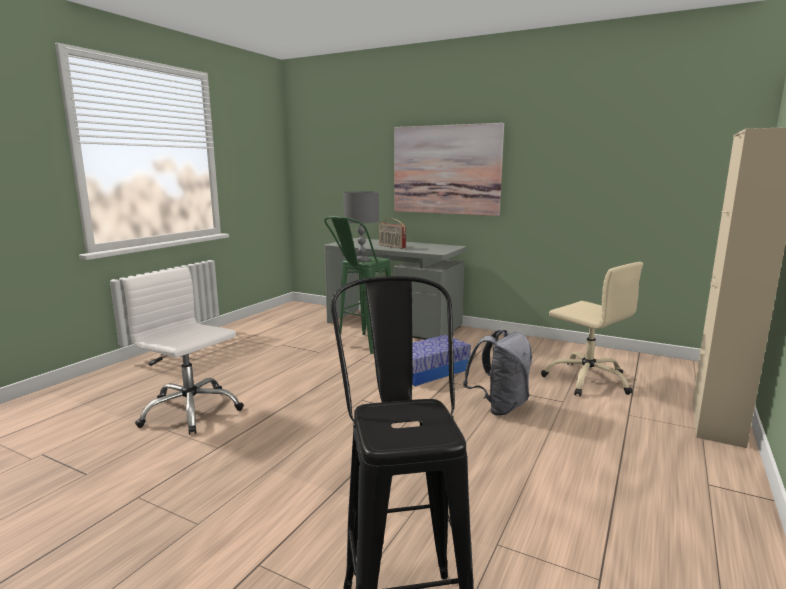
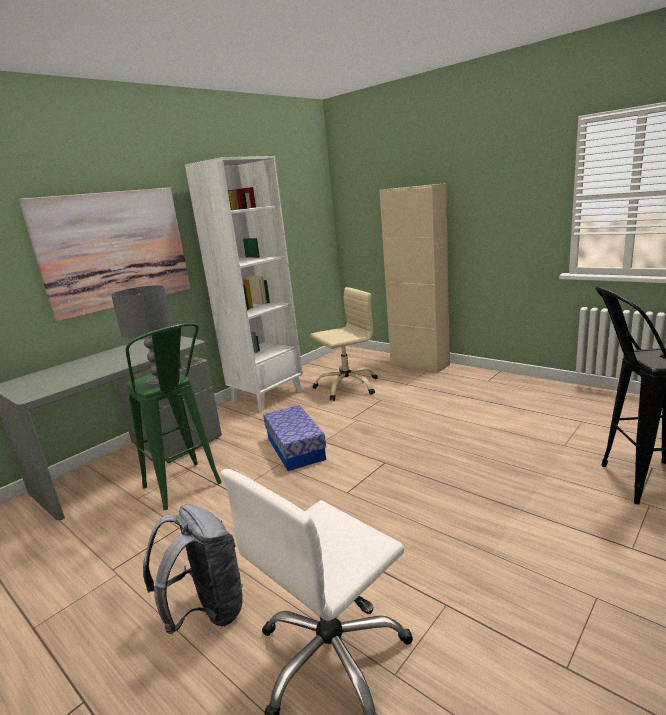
camera: 75 degrees left, 5 degrees up
(391, 247) = (115, 363): radio -> none
(499, 407) = (383, 424): grey backpack -> grey backpack (207, 611)
(531, 346) = (267, 396): none -> white bookcase

